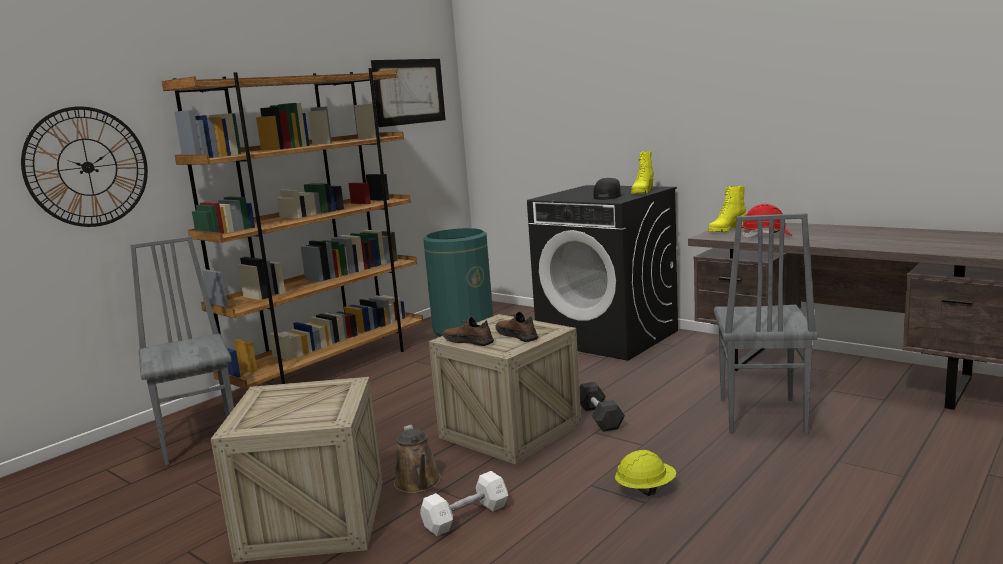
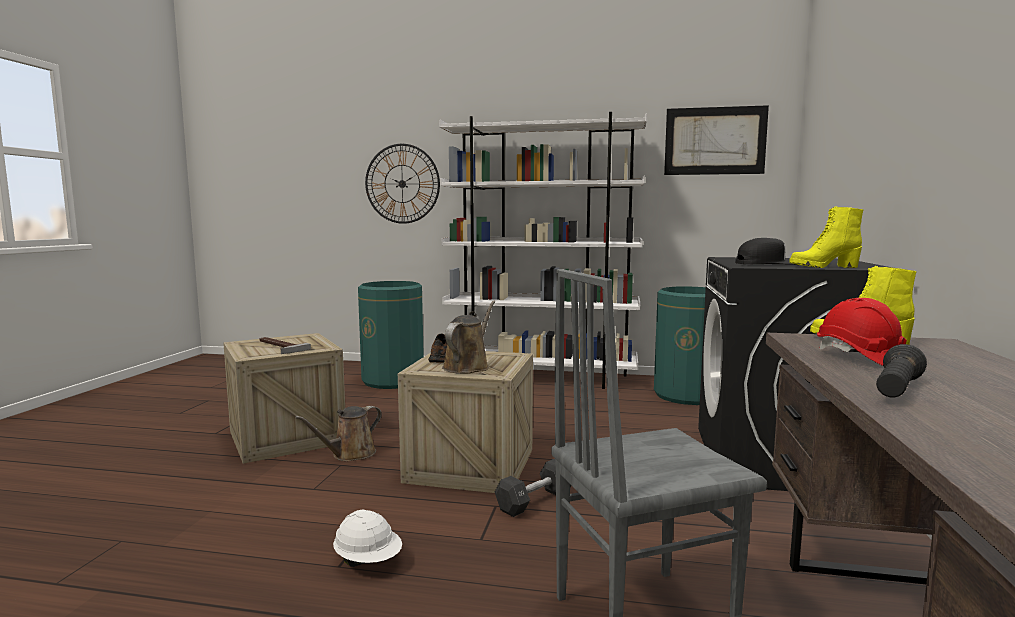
camera: 60 degrees right, 5 degrees down
(201, 440) = (393, 380): grey chair -> green trash can
(302, 406) = (277, 347): none -> hammer
(330, 368) = (541, 378): brown bookcase -> white bookcase
(466, 517) = (296, 485): white dumbbell -> none
(517, 335) = (468, 366): brown shoe -> brown watering can
(645, 489) = (368, 561): yellow hard hat -> white hard hat
(828, 241) = (897, 390): none -> black flashlight

